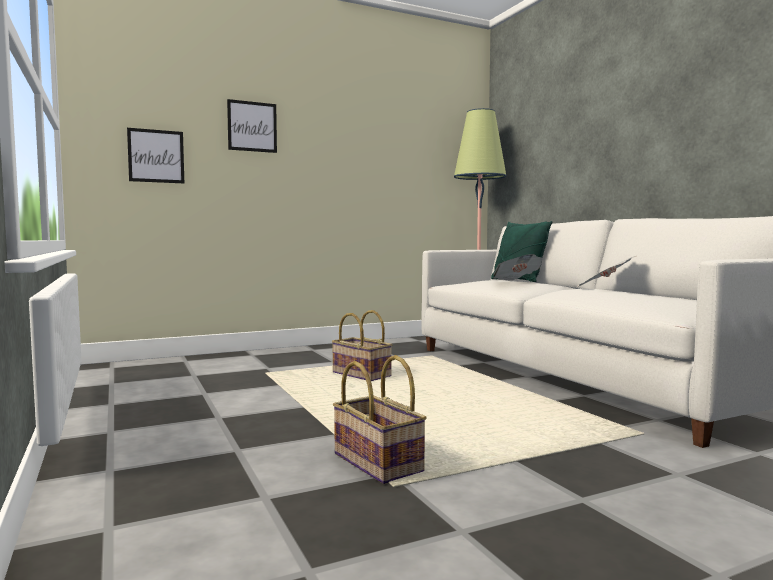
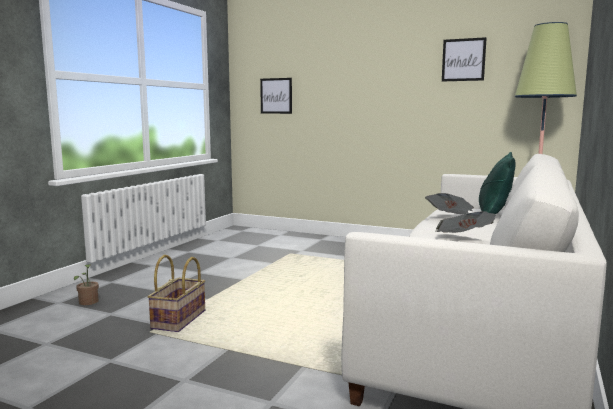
camera: 50 degrees right, 5 degrees up
(172, 504) = (88, 303): none -> potted plant
(252, 126) = (337, 67): picture -> picture (463, 60)
(360, 375) = (332, 270): basket -> none

